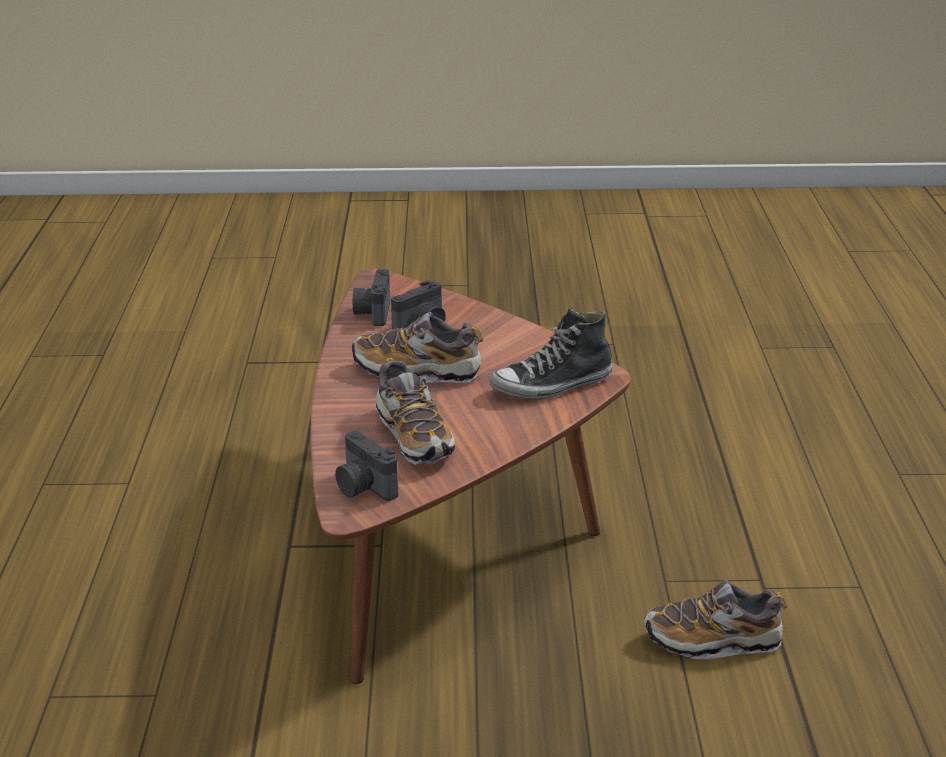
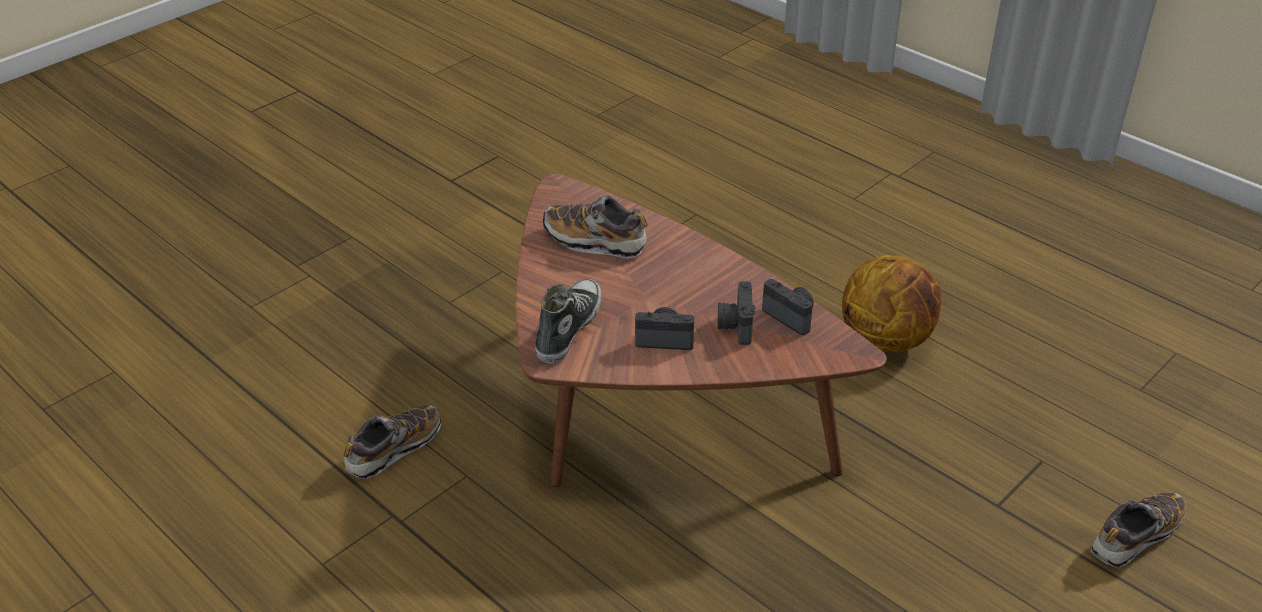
camera: 135 degrees right, 10 degrees up
(168, 471) = (887, 339): none -> basketball
(363, 488) = (571, 200): camera -> camera (665, 339)
(417, 371) = (672, 286): shoe -> shoe (1135, 537)

